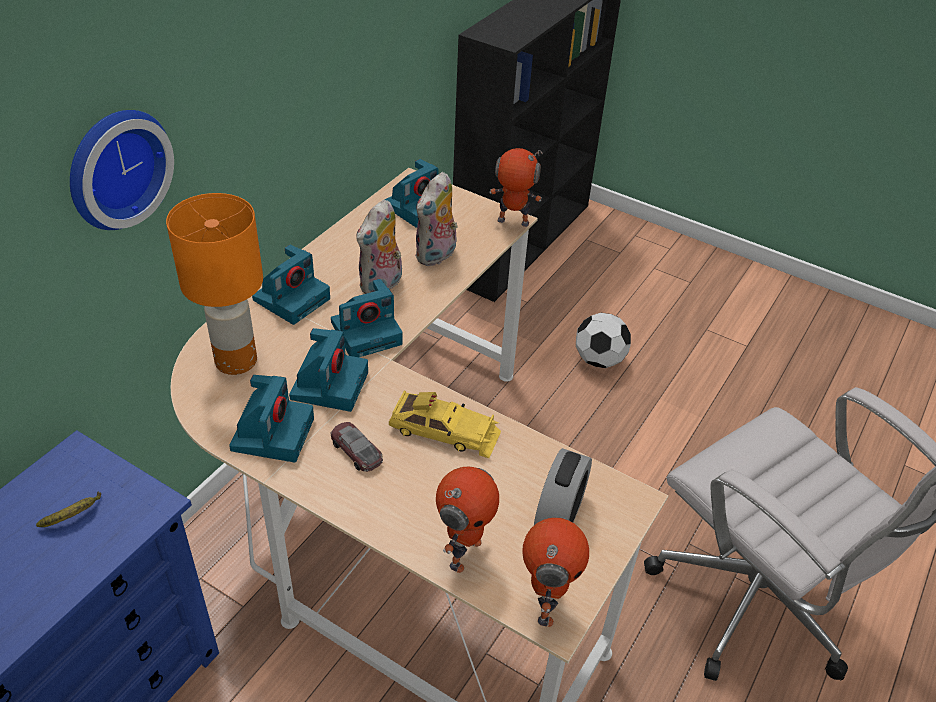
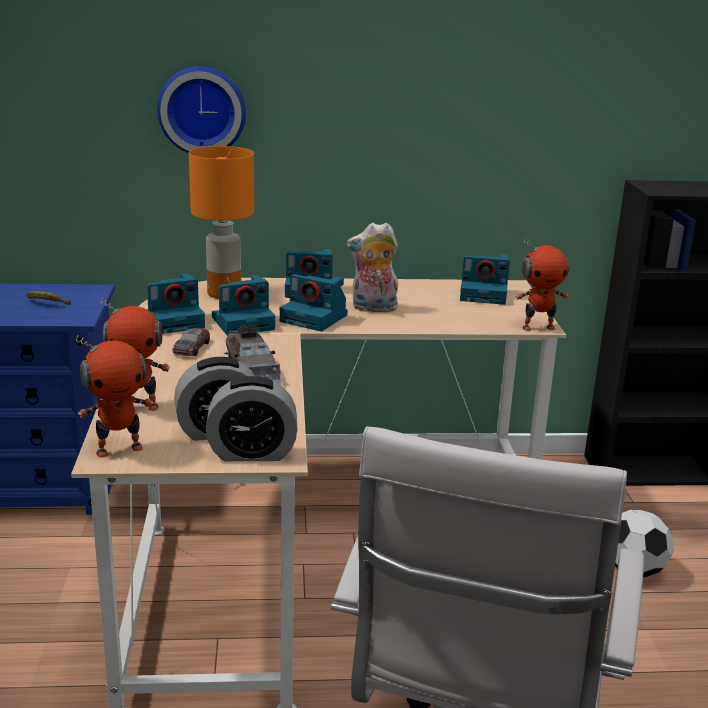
camera: 55 degrees right, 20 degrees down
(436, 256) = (441, 315): plush toy -> none
(444, 431) = (252, 368): yellow toy car -> grey toy car
(512, 222) = (538, 327): toy robot -> toy robot turned 105 degrees clockwise
(615, 514) = (252, 453): none -> alarm clock

